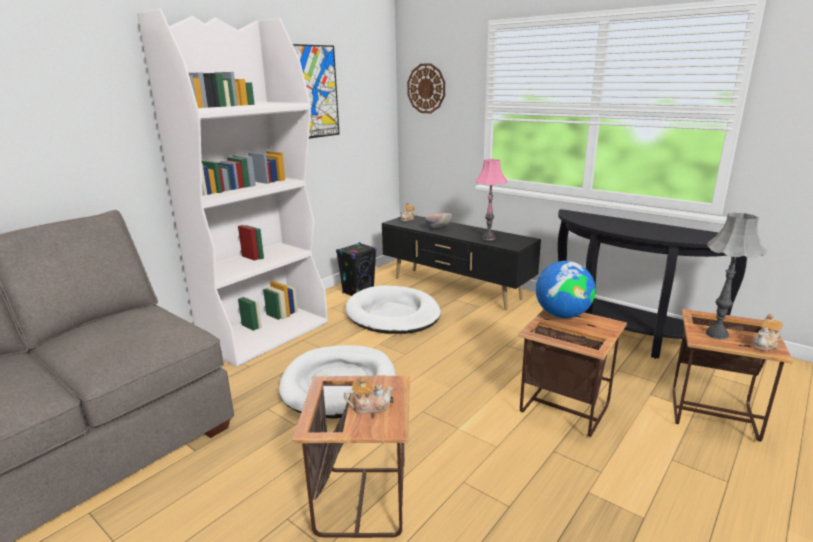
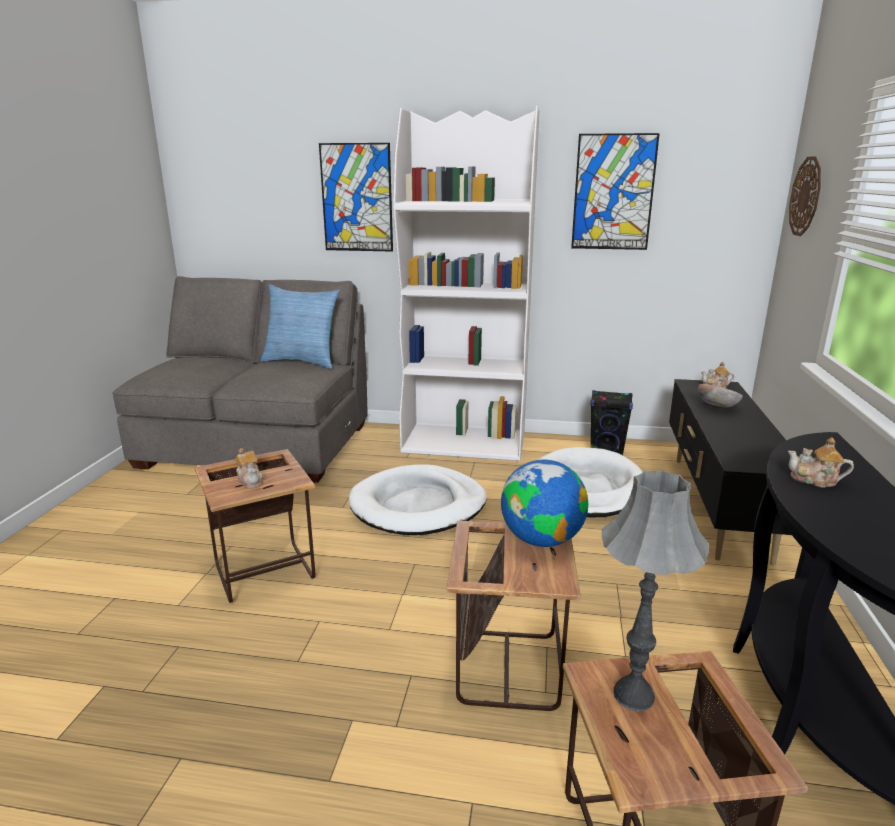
camera: 60 degrees right, 0 degrees up
(84, 112) = (357, 198): none -> picture
(108, 318) = (302, 361): none -> pillow
(489, 238) = (741, 442): pink table lamp -> none
(765, 345) = (650, 764): teapot -> teapot (815, 480)

